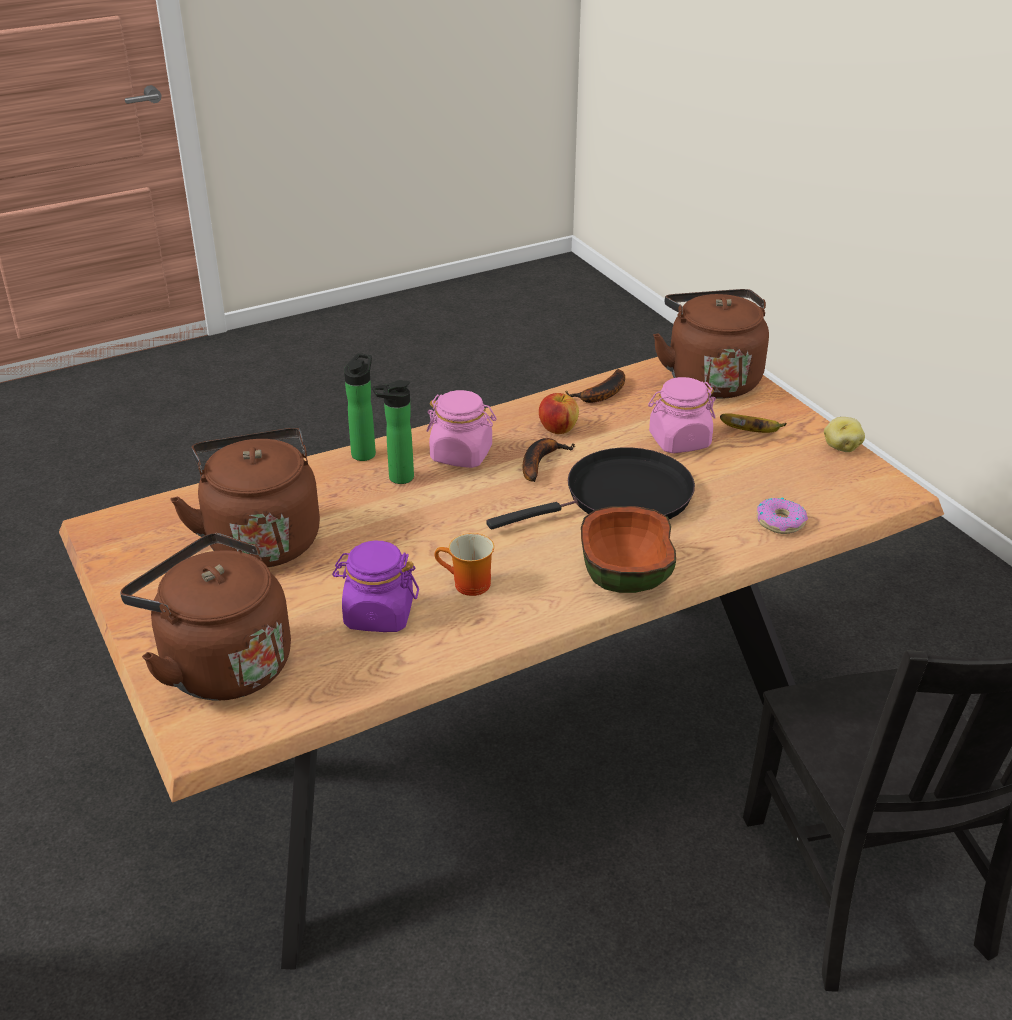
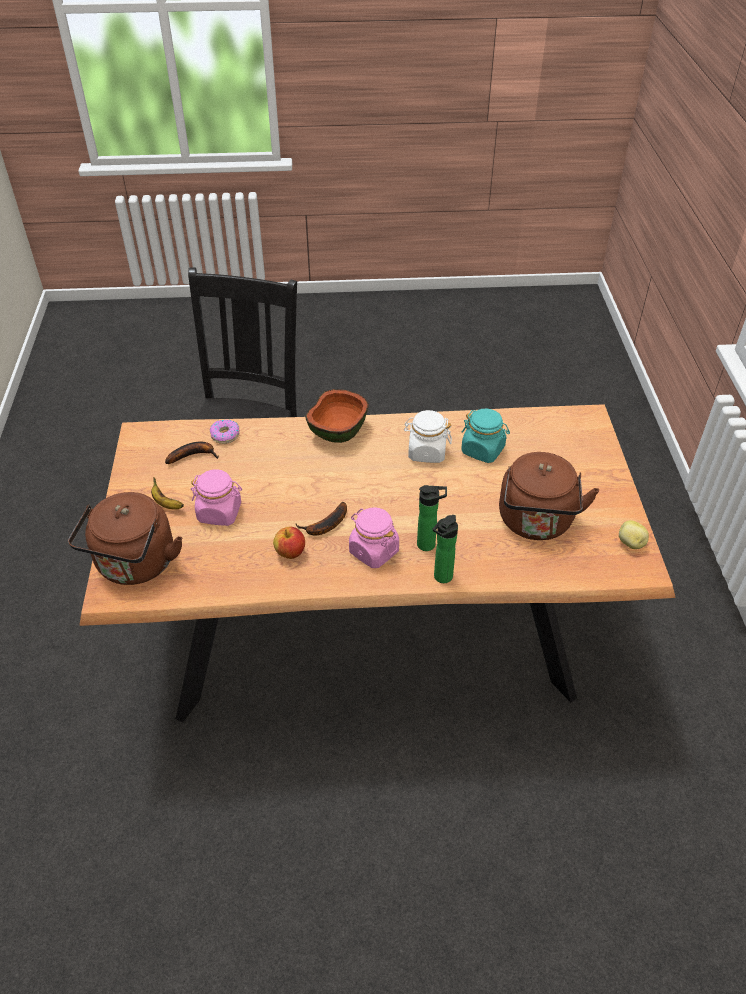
camera: 155 degrees left, 10 degrees up
(220, 664) = (575, 448): brown kettle -> none
(378, 614) = (483, 450): purple jar -> turquoise jar
(467, 585) = (426, 452): mug -> white jar
(601, 395) = (230, 578): banana -> banana (194, 455)
(621, 497) = (297, 480): black frying pan -> none
(841, 447) = (127, 472): potato -> potato (630, 543)

